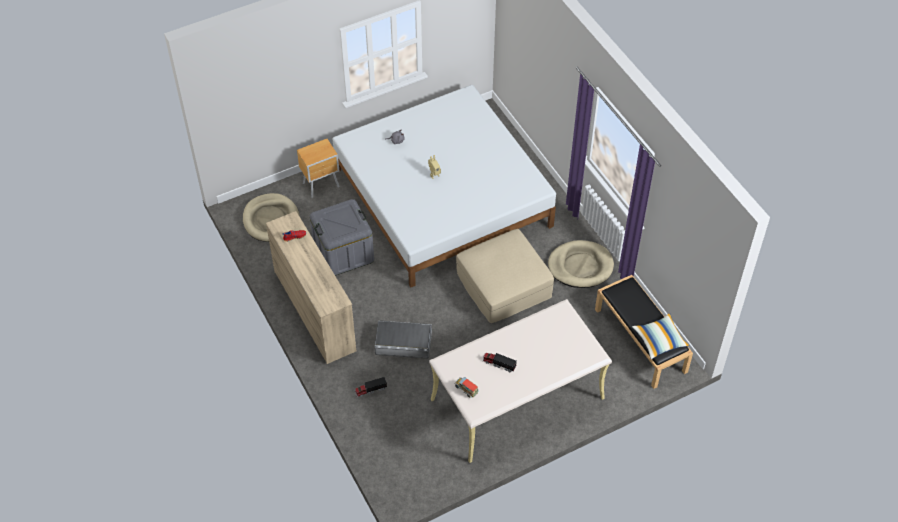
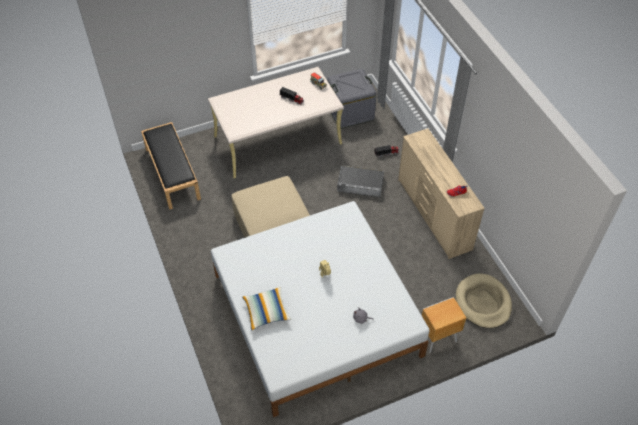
camera: 175 degrees left, 0 degrees up
(343, 252) = (411, 264): grey storage box -> grey storage box (350, 112)
(580, 266) = (201, 236): beige dog bed -> none
(659, 340) = (163, 137): pillow -> pillow (266, 312)

